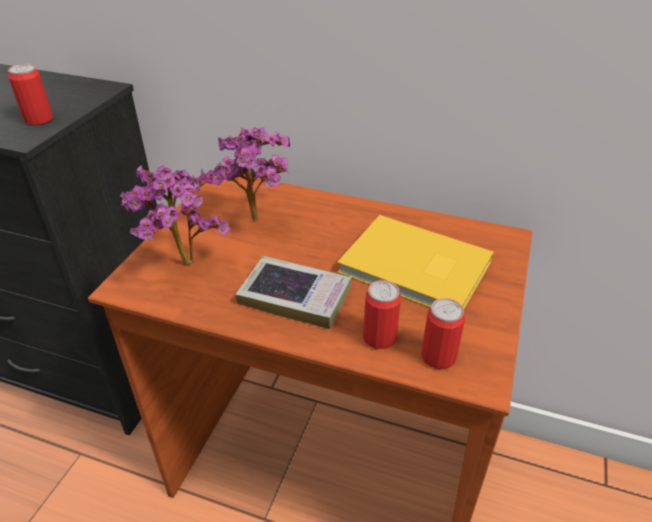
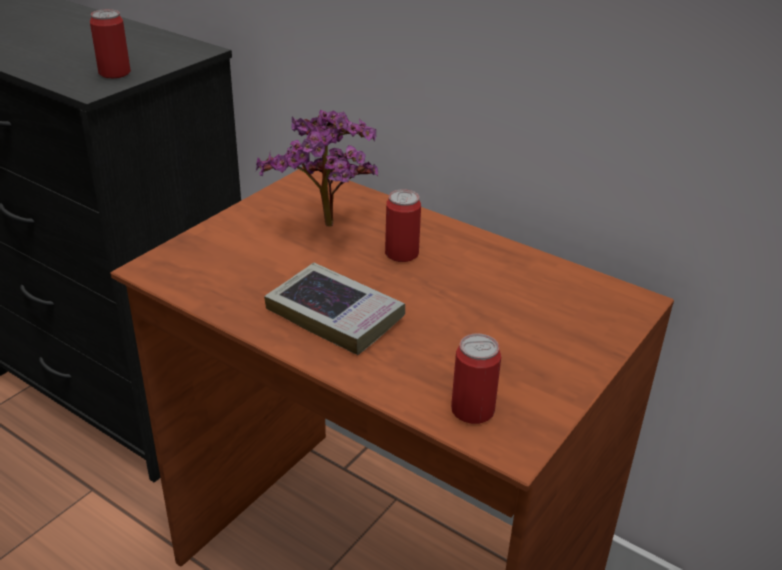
camera: 15 degrees right, 5 degrees down
(181, 268) = (222, 261): potted plant -> none
(379, 338) = (412, 376): can -> can (401, 254)
(415, 270) = (494, 314): yellow book -> none

